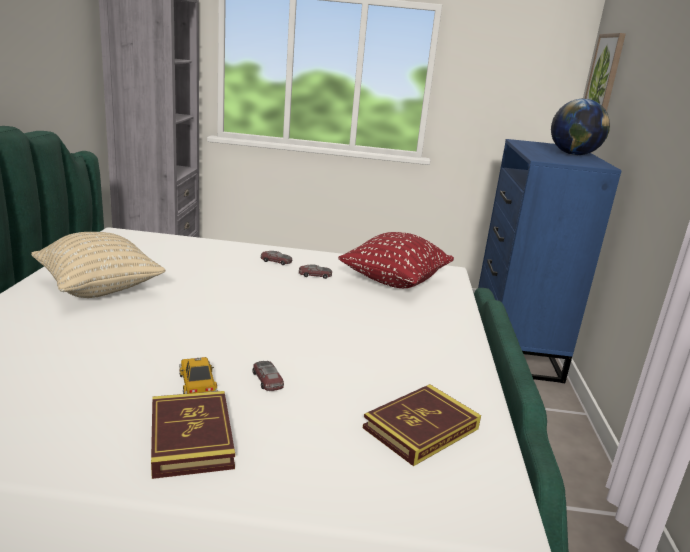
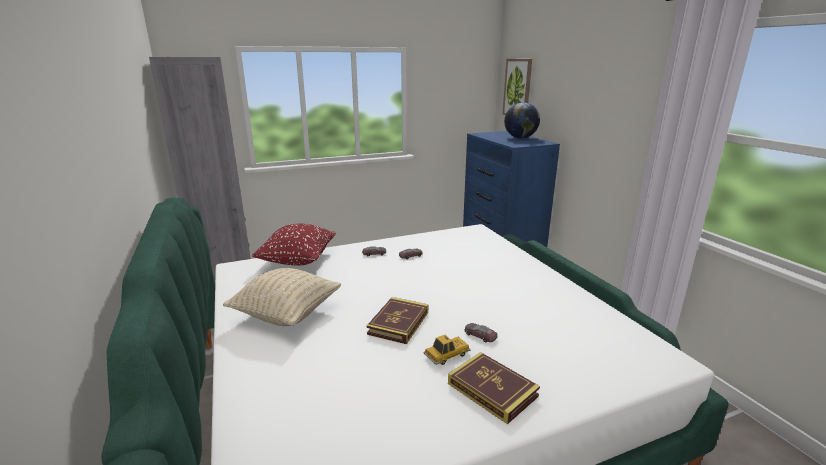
camera: 25 degrees left, 0 degrees up
(197, 383) = (446, 354): toy car -> toy car turned 105 degrees clockwise
(394, 281) = (459, 245): red pillow -> red pillow (298, 260)
(421, 428) = (587, 330): book -> book (398, 323)

